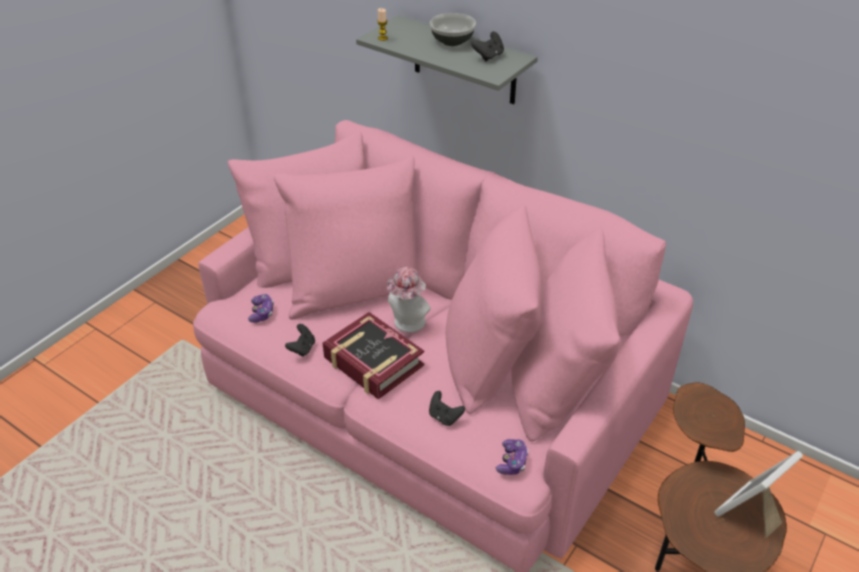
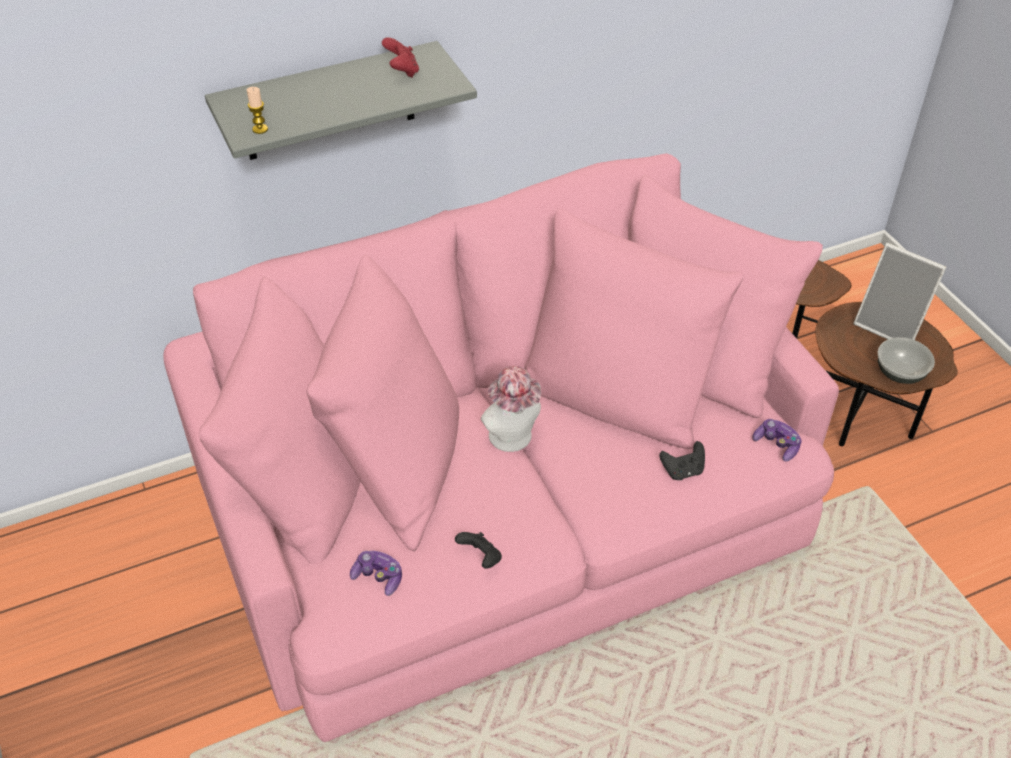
camera: 60 degrees left, 5 degrees up
(373, 362) = (555, 497): book -> none
(452, 41) = (333, 82): bowl -> bowl (900, 373)
(489, 56) = (402, 71): black game controller -> red game controller
(750, 513) = (890, 325): picture frame -> picture frame turned 45 degrees counterclockwise

